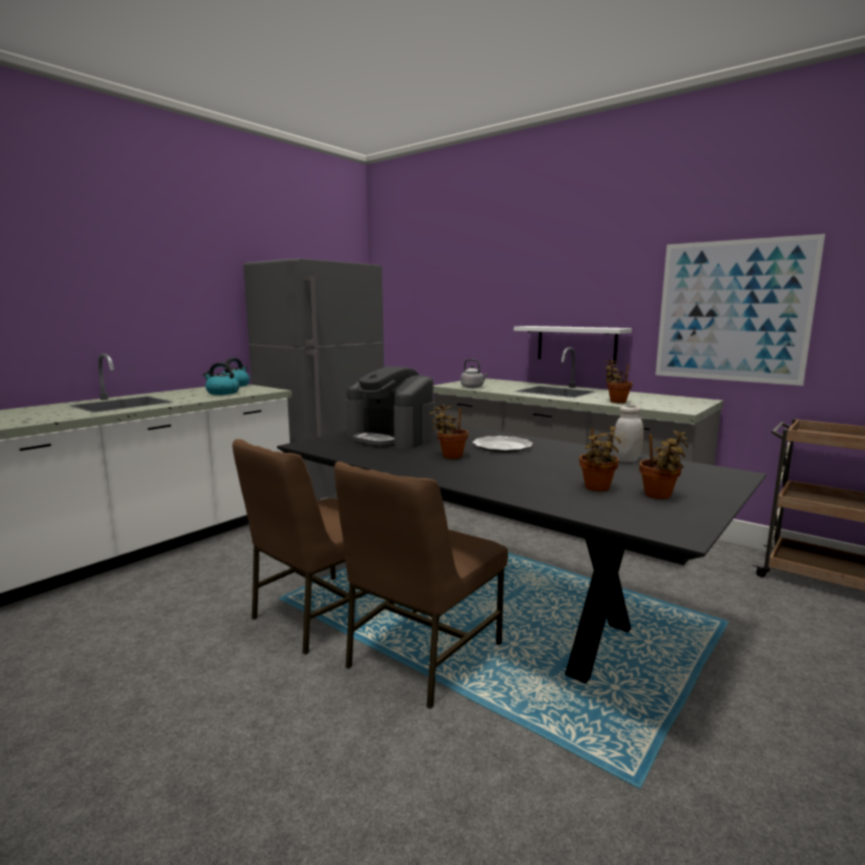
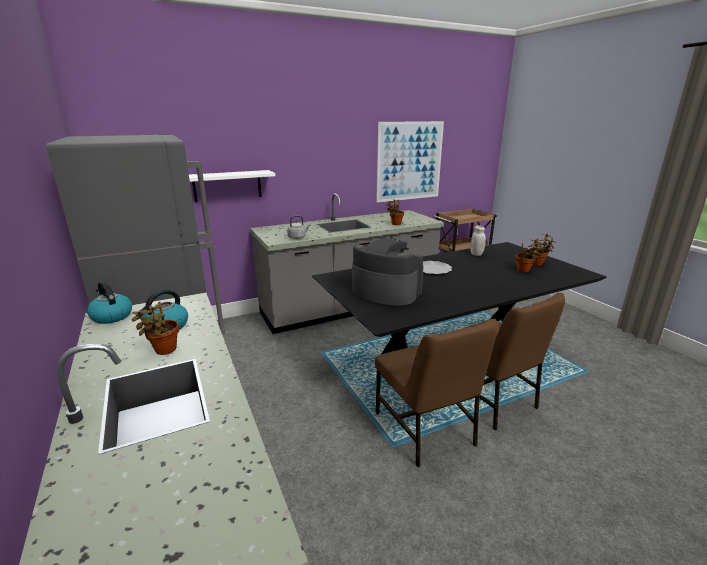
camera: 65 degrees left, 10 degrees up
(391, 438) = (385, 292): coffee machine -> coffee machine turned 120 degrees counterclockwise
(450, 456) = (447, 285): potted plant -> potted plant (163, 351)
(576, 344) = (327, 189): white shelf -> white shelf (227, 186)

